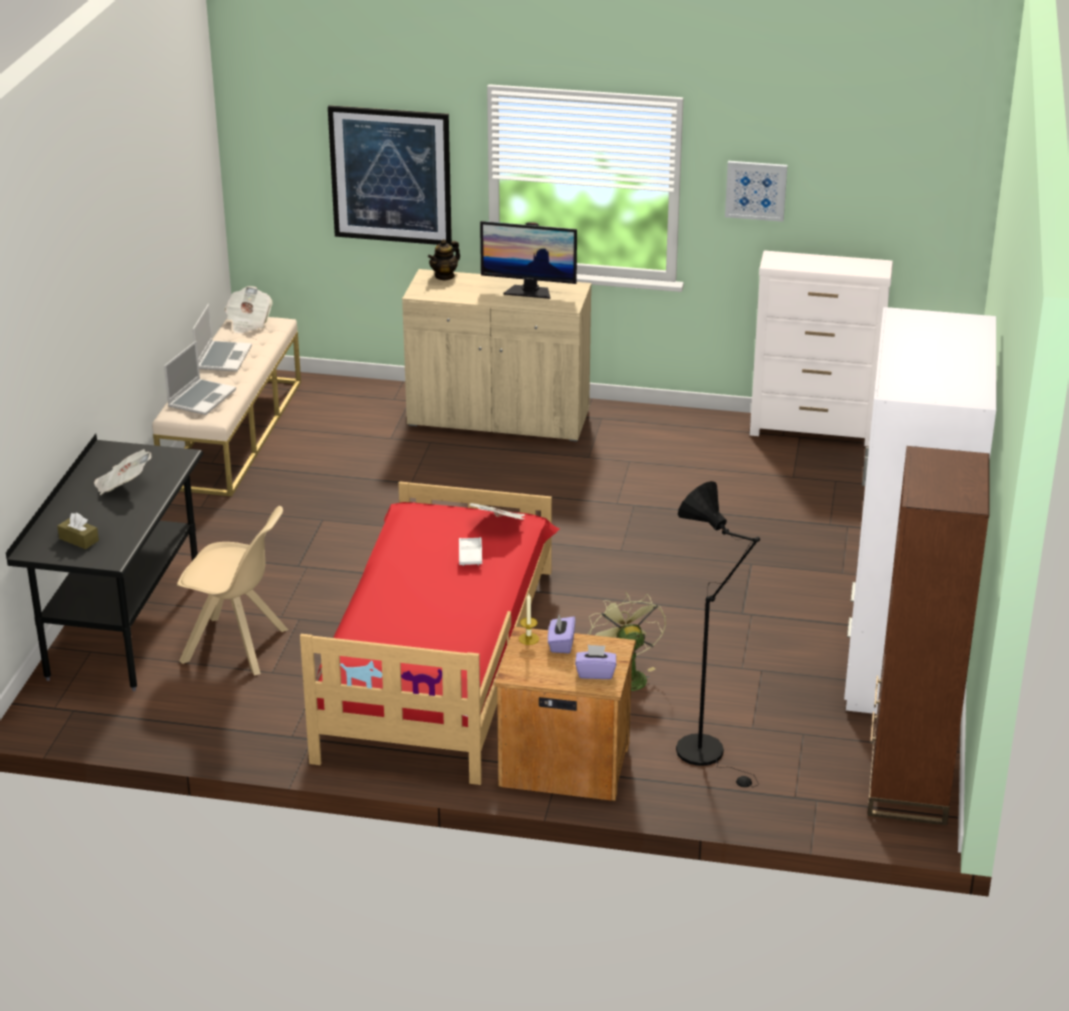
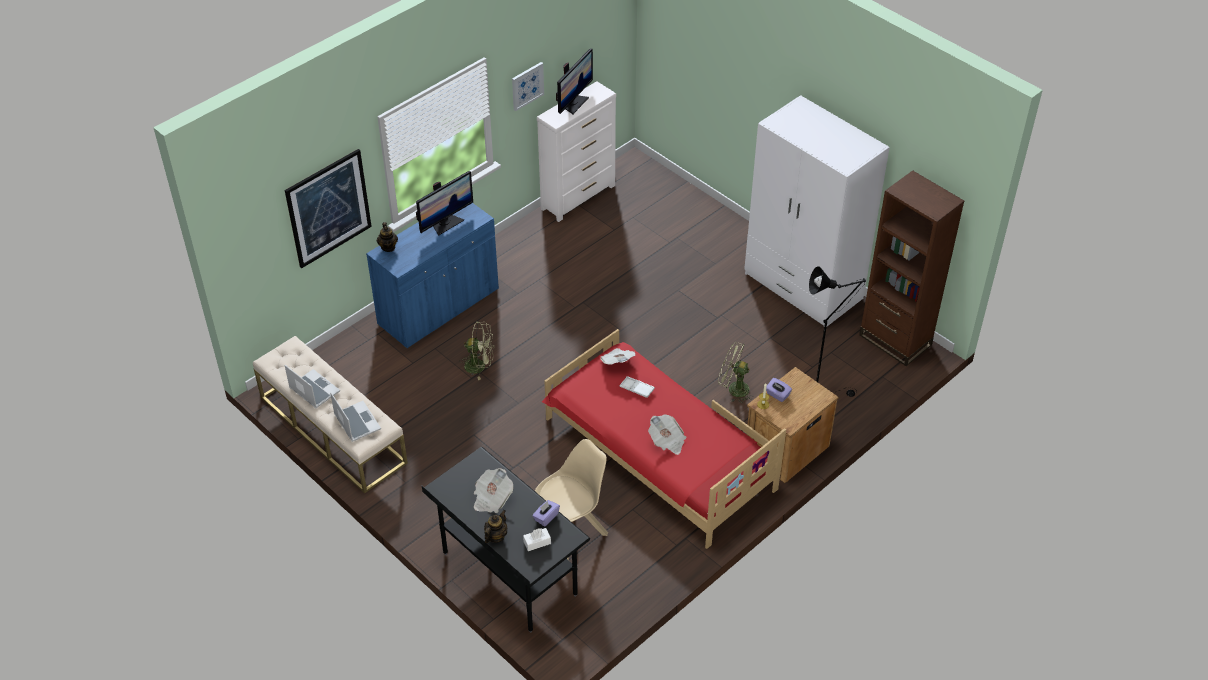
camera: 55 degrees left, 15 degrees up
(64, 510) = (496, 536): none -> teapot
(79, 539) = (537, 542): brown tissue box -> white tissue box
(248, 322) = (278, 358): newspaper -> newspaper (667, 441)
(437, 480) = (479, 366): none -> green fan
(498, 418) = (439, 307): beige cabinet -> blue cabinet
(595, 673) = (812, 395): purple tissue box -> purple tissue box (546, 517)
(825, 262) = (574, 103): none -> monitor

